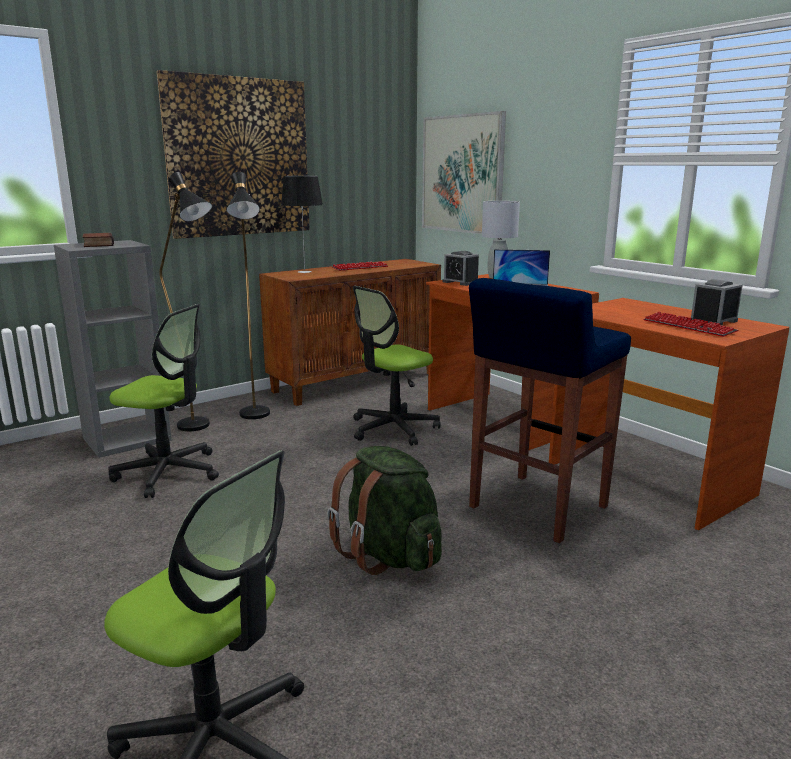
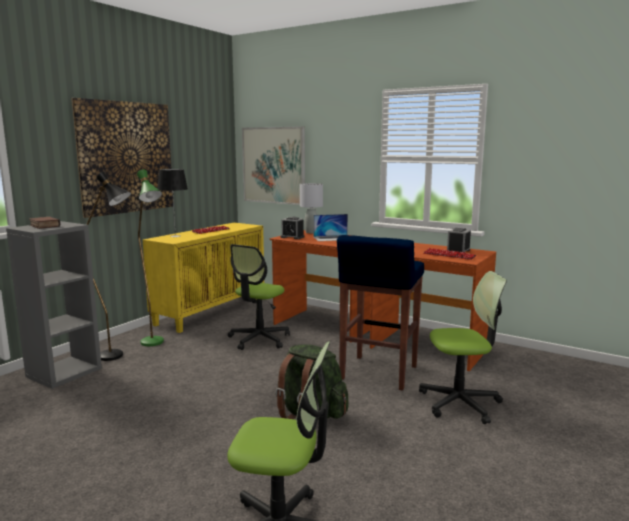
camera: 20 degrees left, 5 degrees down
(168, 472) = (118, 390): office chair -> office chair (460, 403)
(256, 418) = (155, 344): black floor lamp -> green floor lamp
(356, 382) = (211, 312): brown cabinet -> yellow cabinet

